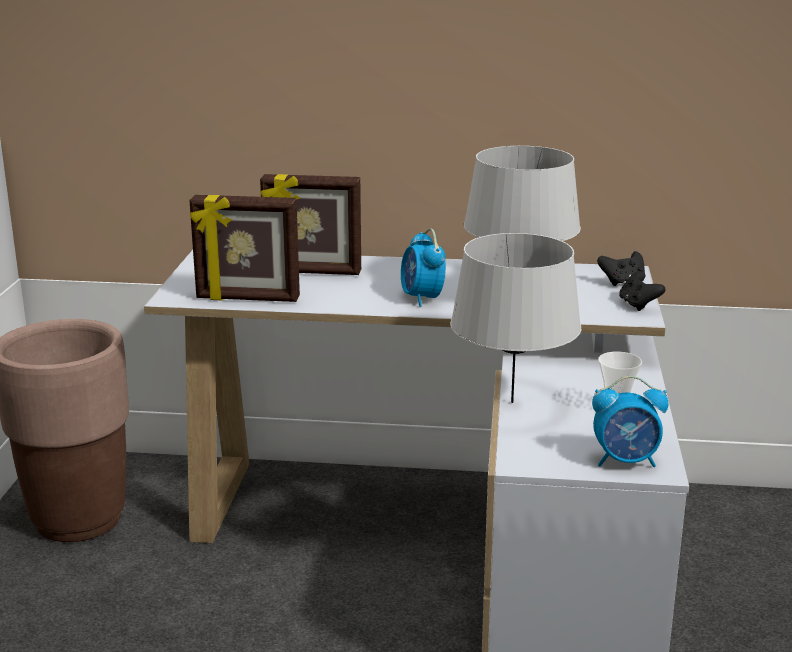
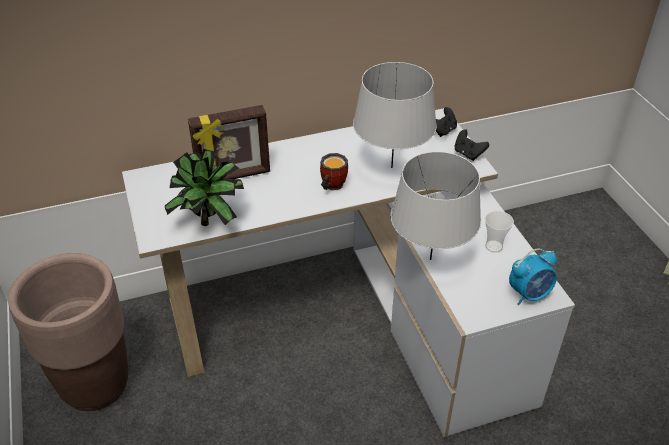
camera: 25 degrees left, 20 degrees up
(247, 299) = (211, 222): picture frame -> potted plant
(422, 298) = (331, 186): alarm clock -> mug

